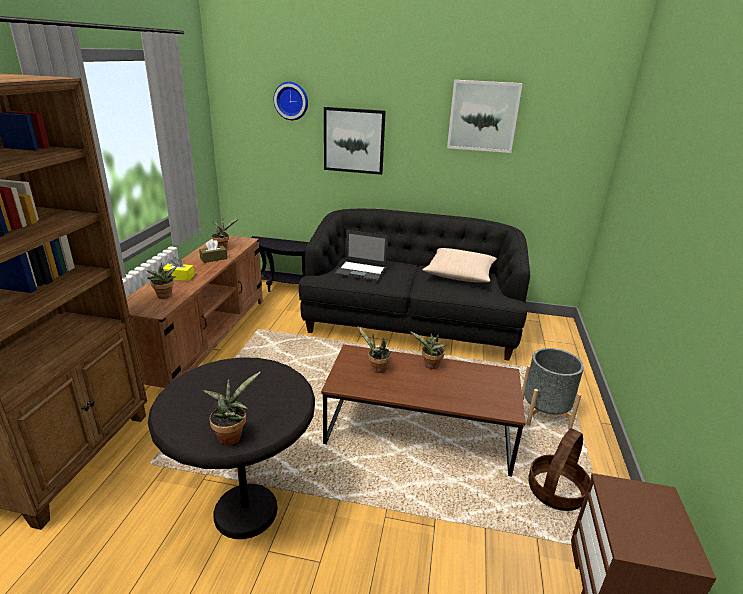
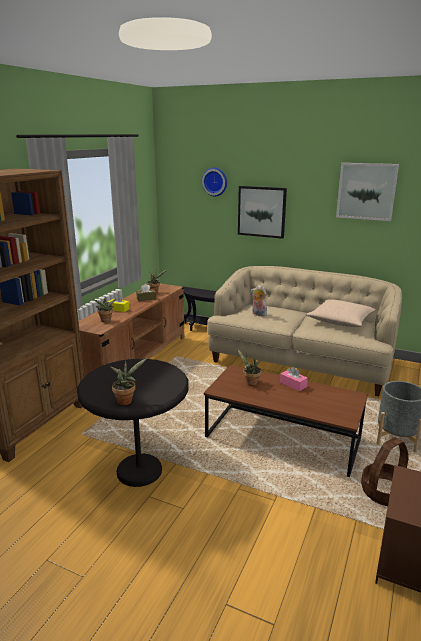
camera: 15 degrees right, 5 degrees down
(361, 271) = (258, 314): laptop -> plush toy
(411, 323) = (301, 362): black sofa -> beige sofa
(429, 366) = (293, 384): potted plant -> pink tissue box

